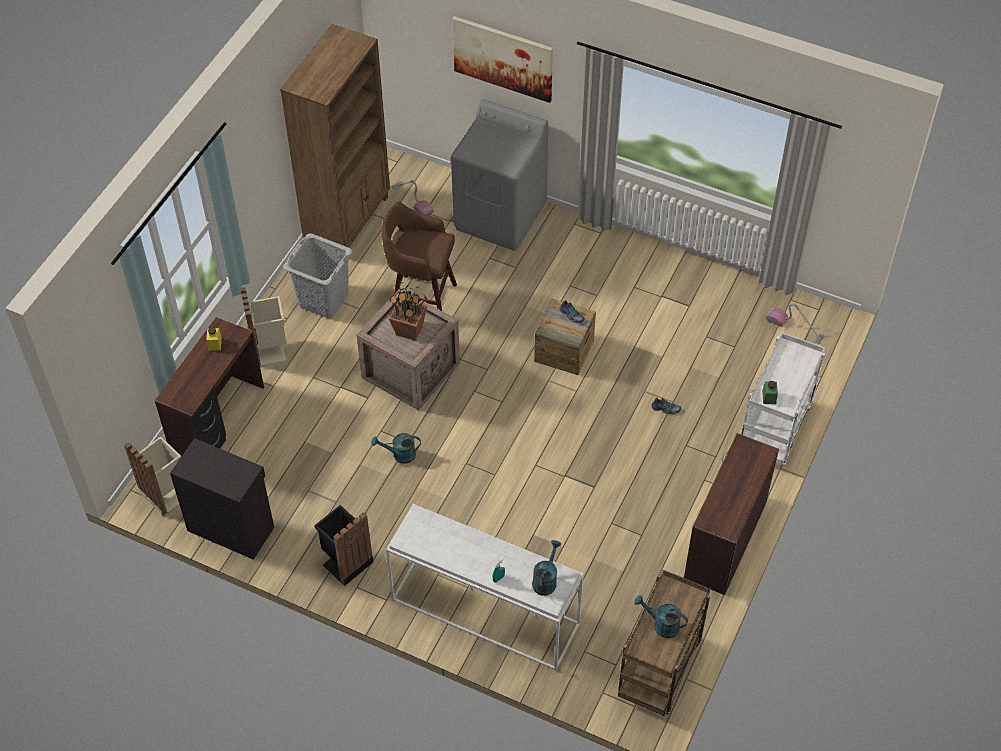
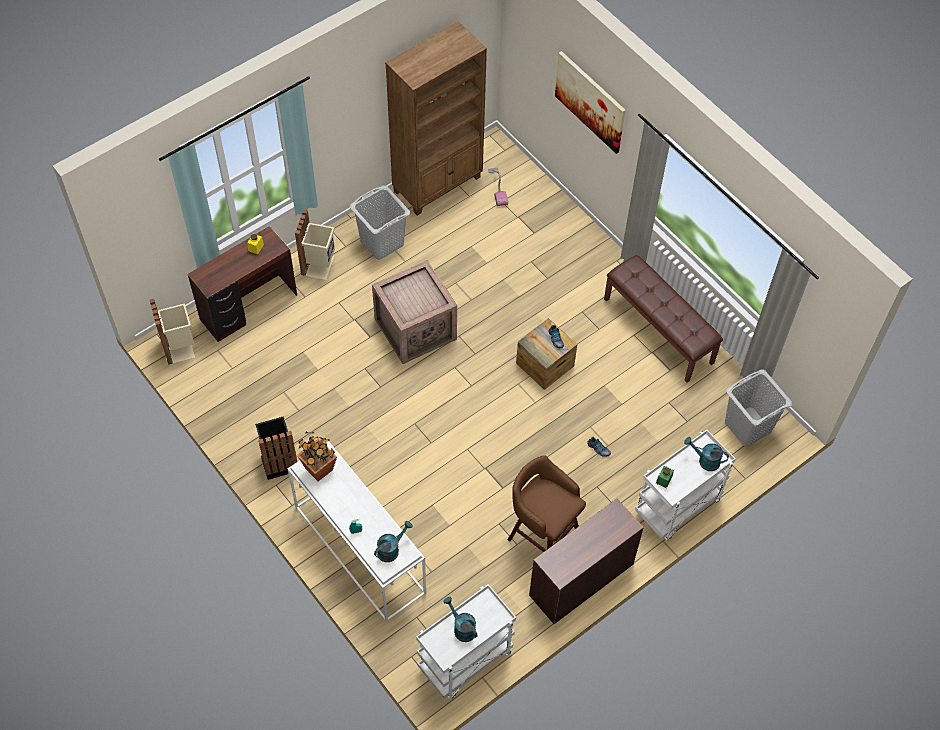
camera: 25 degrees right, 5 degrees up
(231, 527) = (211, 396): black cabinet -> none
(399, 455) = (367, 394): turquoise watering can -> turquoise watering can (705, 460)
(410, 330) = (415, 298): potted plant -> potted plant (319, 469)
(421, 299) = (457, 273): brown stool -> brown stool (542, 535)
(500, 217) = (560, 230): grey washing machine -> none
(656, 273) = (659, 330): none -> brown bench
(660, 671) = (465, 661): brown cart -> white cart
(794, 328) = (748, 427): vacuum cleaner -> grey laundry basket

